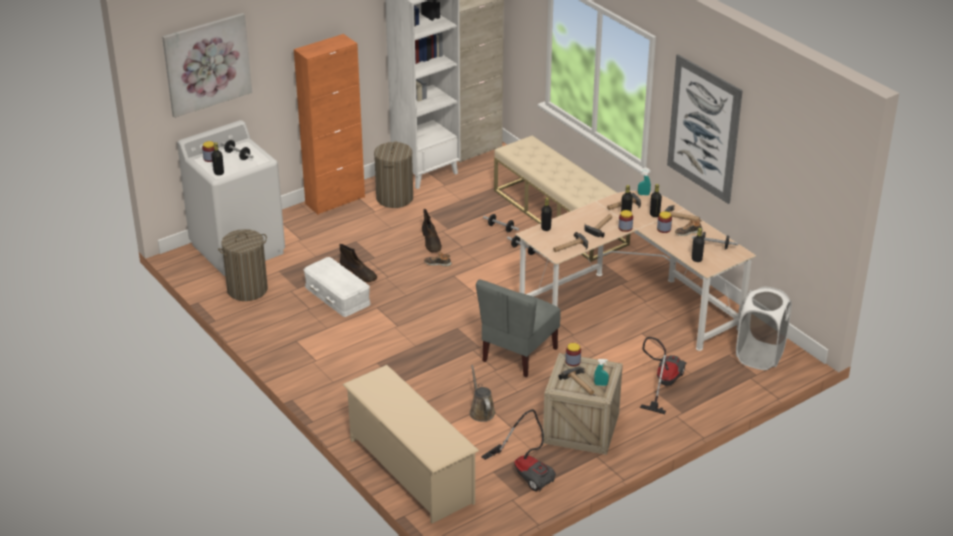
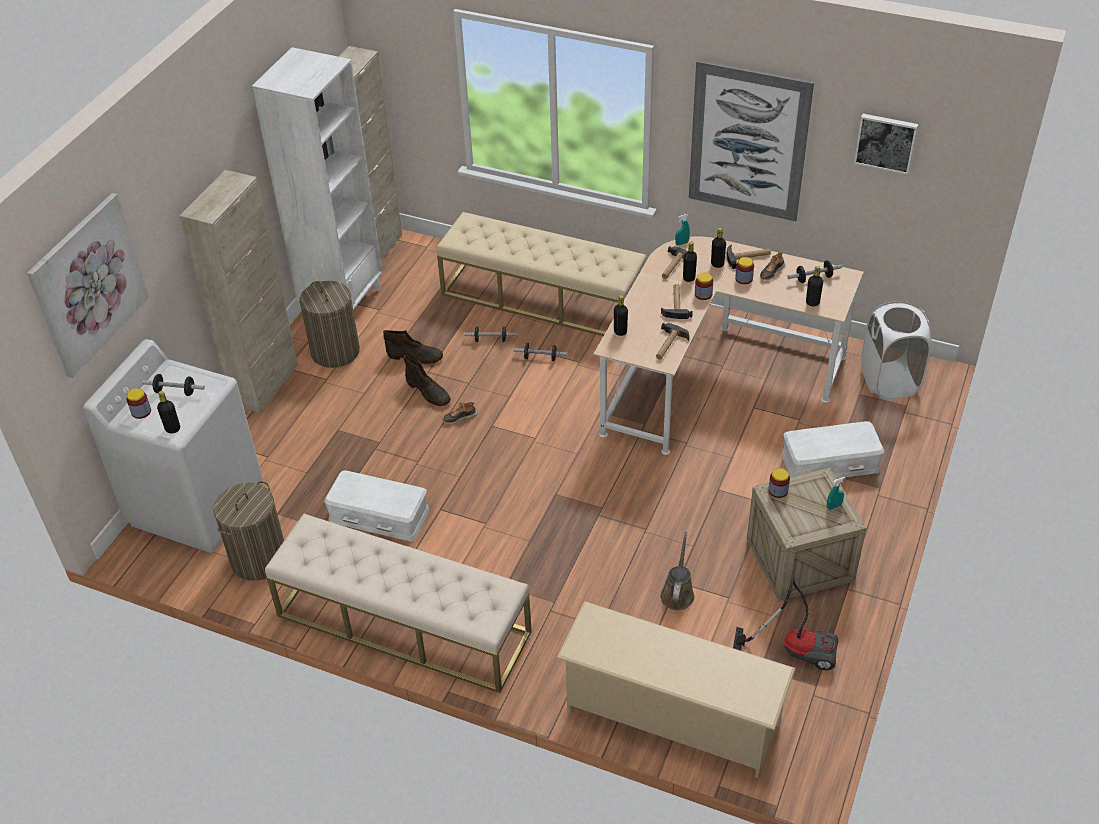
camera: 30 degrees left, 10 degrees up
(298, 356) = (403, 624): none -> beige bench
(335, 200) = (265, 384): orange cabinet -> beige cabinet
(359, 274) = (379, 473): brown boot -> brown boot (415, 357)
(481, 411) = (678, 593): brown watering can -> brown watering can turned 60 degrees clockwise
(518, 355) = (652, 497): grey chair -> none
(580, 384) = (813, 517): hammer -> none
(662, 384) = (829, 461): vacuum cleaner -> white storage box
(783, 152) = (886, 142): none -> picture

